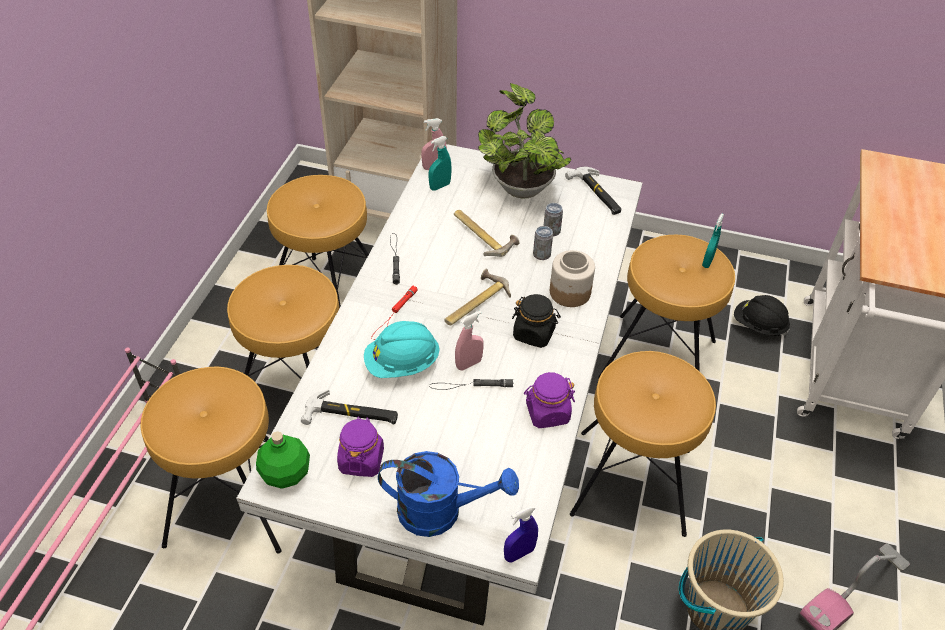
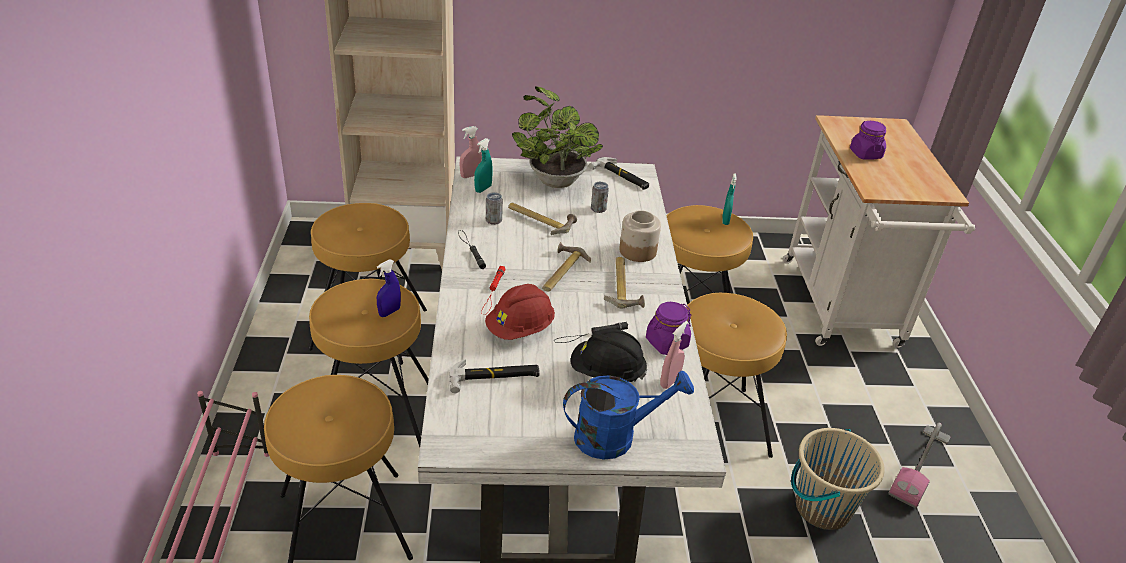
camera: 20 degrees left, 10 degrees down
(286, 474) = (457, 436): green bottle -> none
(361, 460) = (522, 411): purple jar -> purple jar (865, 154)
(402, 364) = (520, 329): turquoise hard hat -> red hard hat
(469, 364) = (580, 318): pink spray bottle -> pink spray bottle (670, 381)
(519, 553) = (699, 453): blue spray bottle -> blue spray bottle (389, 312)
(534, 333) = (624, 286): black jar -> hammer
(541, 254) = (599, 227): can -> can (493, 220)
(758, 325) = (756, 284): black hard hat -> black hard hat (606, 373)

